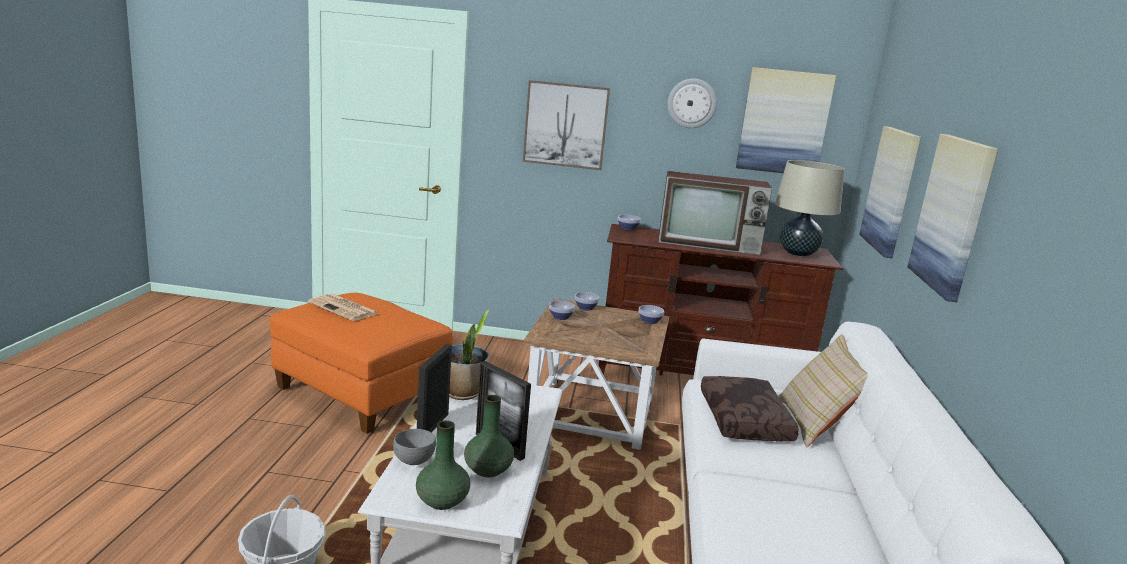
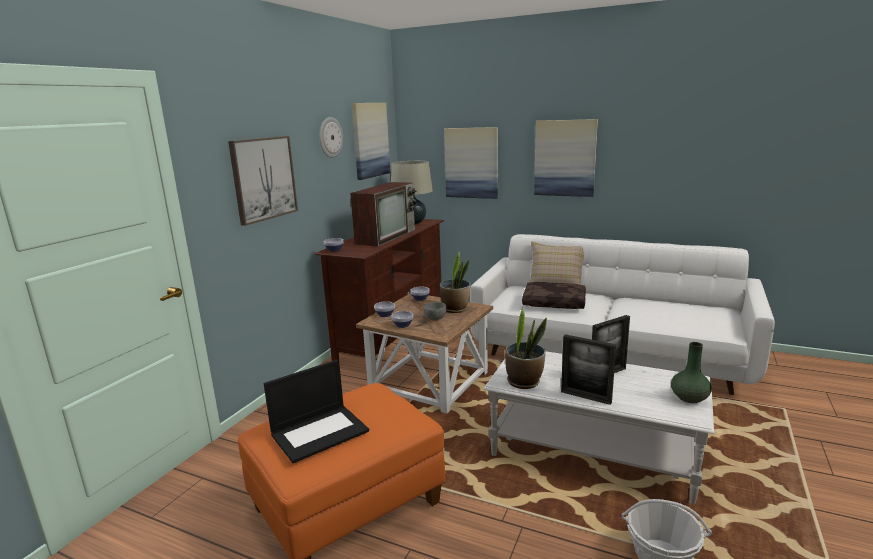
camera: 70 degrees left, 0 degrees up
(344, 308) = (320, 432): newspaper -> laptop
(414, 461) = (641, 406): grey bowl -> grey bowl (435, 319)
(487, 470) = (642, 380): green vase -> none
(628, 340) = (455, 309): none -> potted plant

